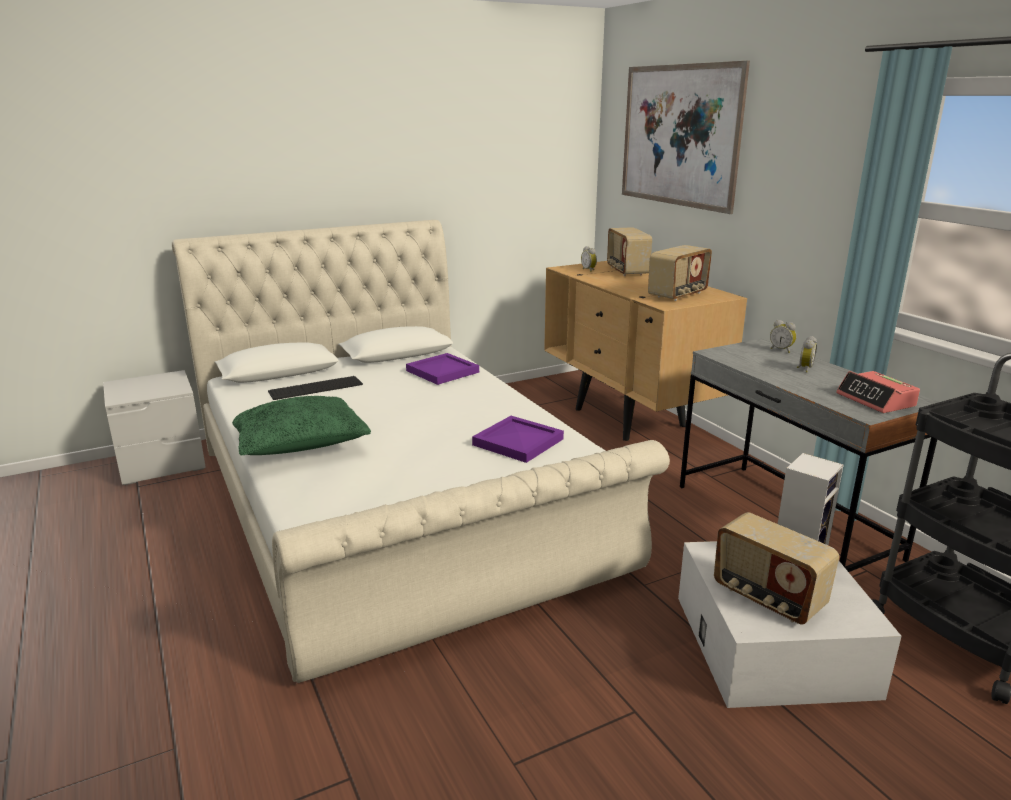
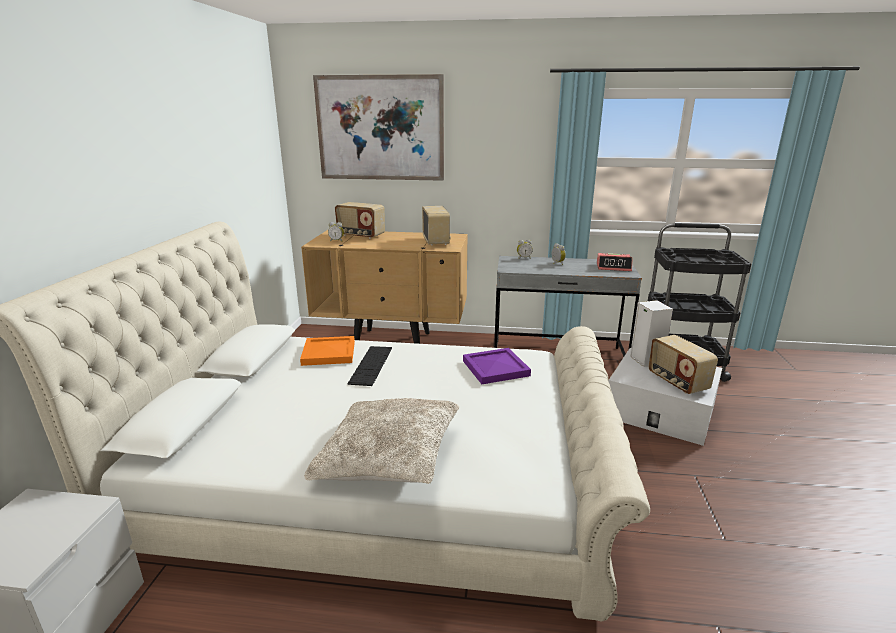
camera: 55 degrees left, 0 degrees up
(301, 445) = (388, 457): green pillow -> beige pillow
(315, 388) = (263, 415): keyboard -> keyboard (371, 365)
(442, 372) = (329, 353): purple tray -> orange tray
(767, 598) = (677, 382): radio -> radio turned 75 degrees clockwise

